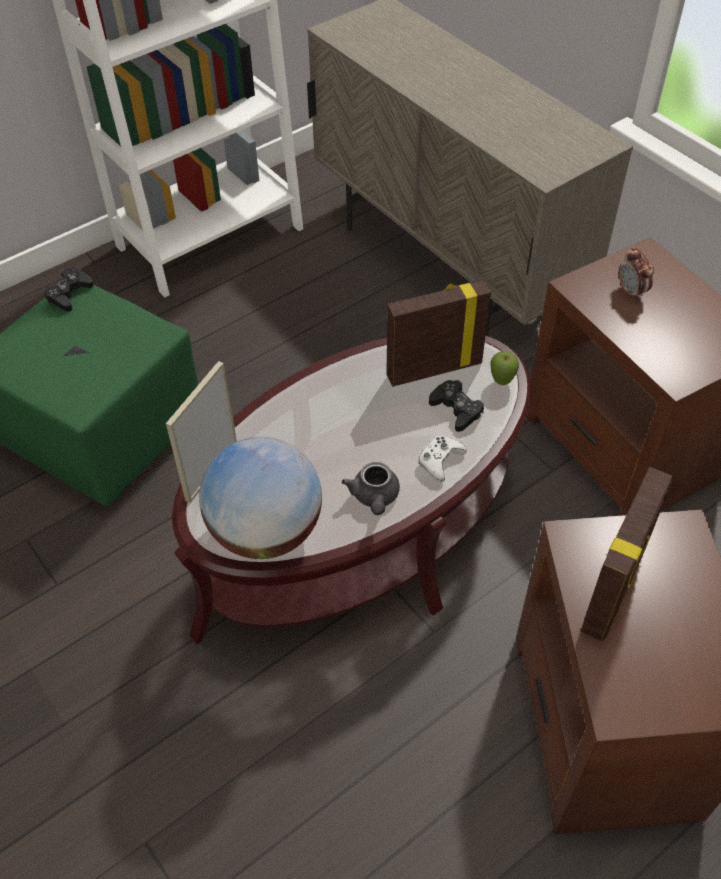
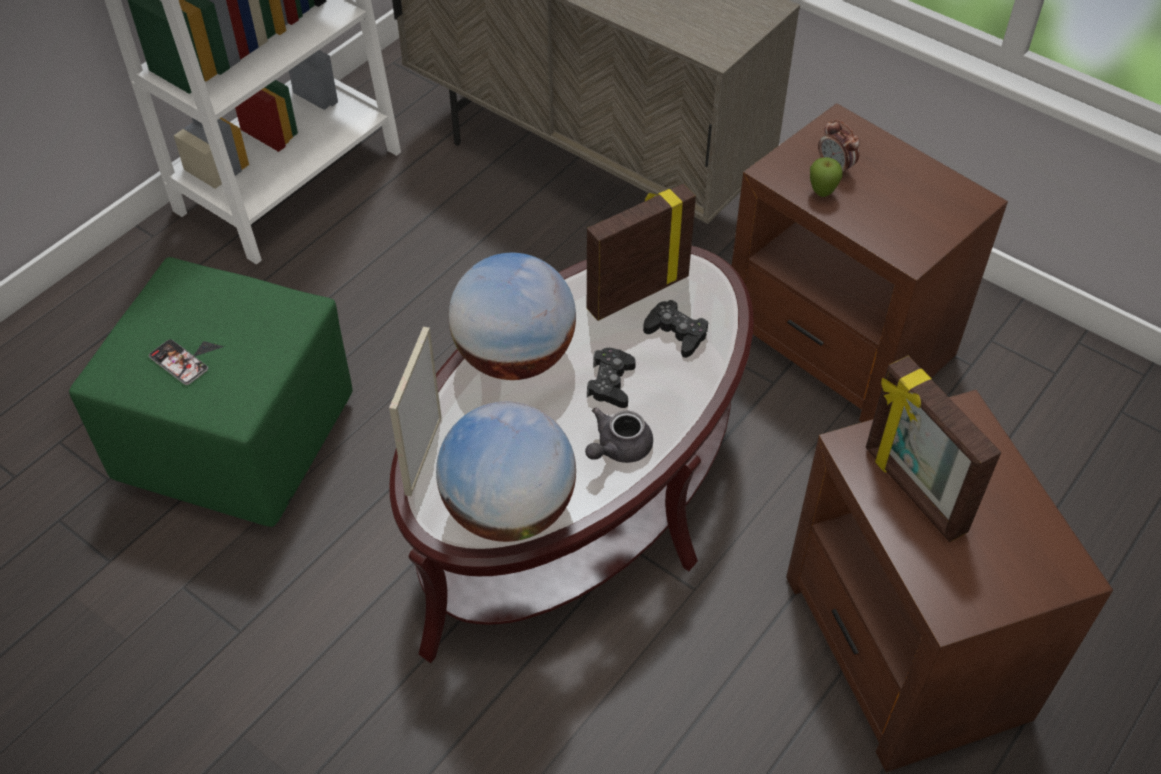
camera: 15 degrees left, 0 degrees up
(50, 359) = (178, 363): none -> phone
(69, 294) = (173, 281): black game controller -> black game controller (611, 383)
(313, 404) = (515, 357): none -> globe
(374, 498) = (618, 448): grey teapot -> grey teapot turned 60 degrees clockwise
(439, 461) = (676, 393): white game controller -> none
(501, 382) = (716, 293): apple -> apple (822, 194)
(615, 590) = (913, 491): picture frame -> picture frame turned 135 degrees clockwise

